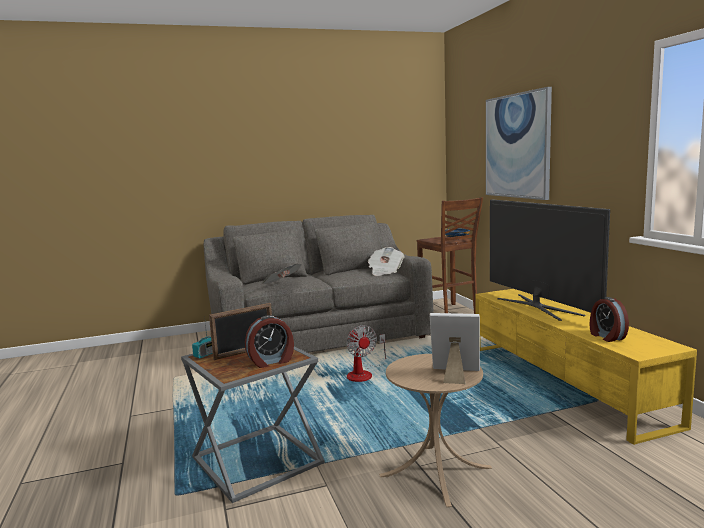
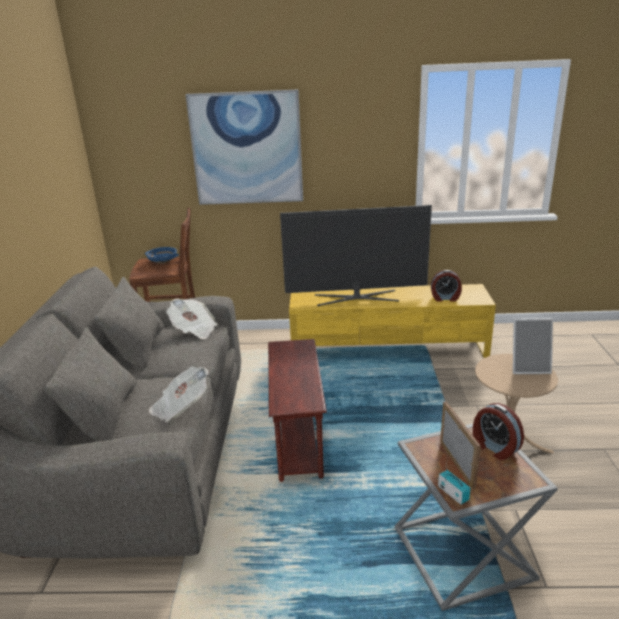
camera: 70 degrees left, 15 degrees up
(271, 361) = (494, 448): alarm clock -> alarm clock turned 150 degrees clockwise
(364, 373) = (297, 440): fan -> brown side table
(454, 375) = (528, 367): picture frame -> picture frame turned 120 degrees counterclockwise

